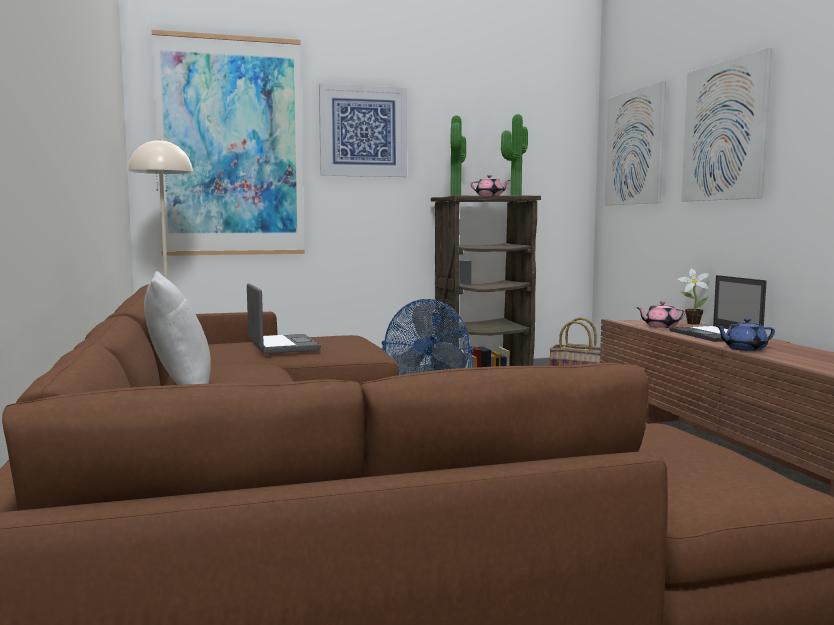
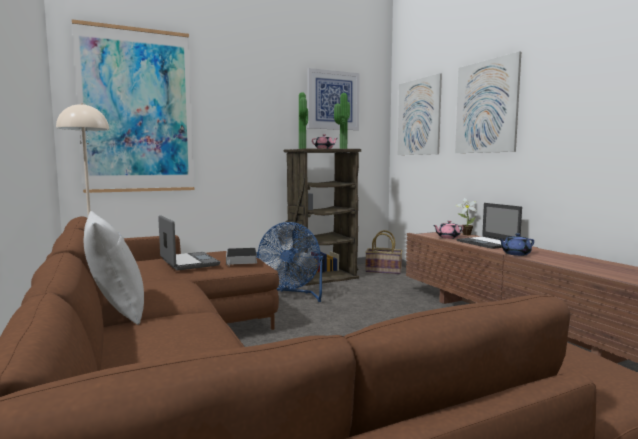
camera: 10 degrees left, 0 degrees up
(352, 345) = (241, 259): none -> book
(363, 131) = (235, 102): picture -> picture (333, 100)

